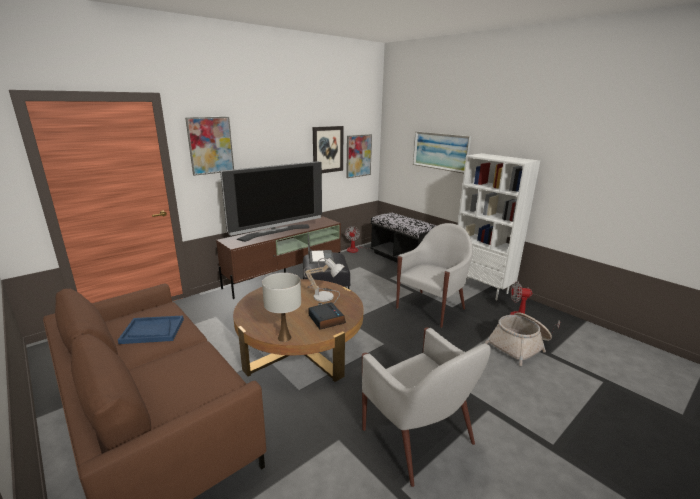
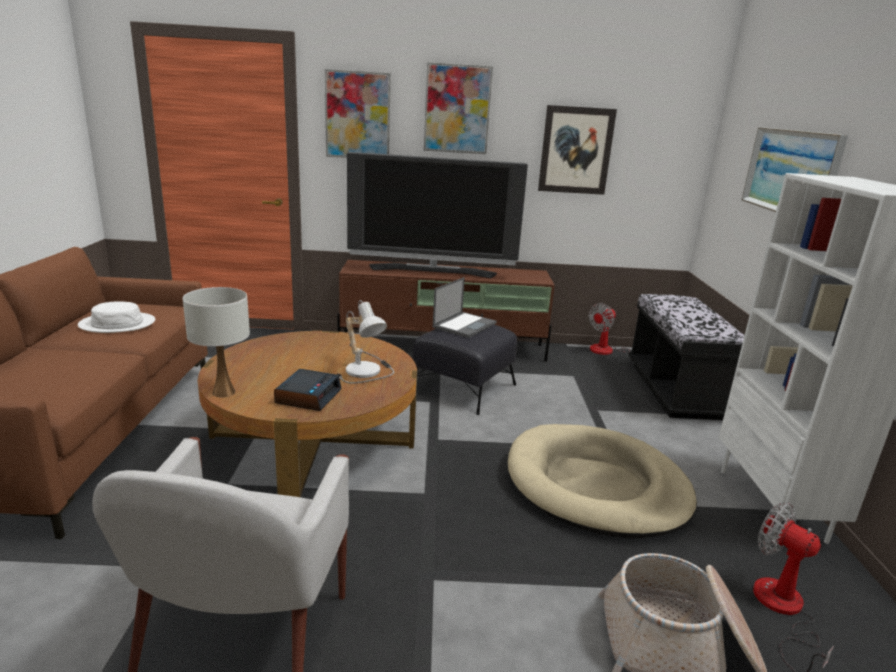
camera: 40 degrees right, 0 degrees up
(152, 331) = (117, 324): blue tray -> white hat
(358, 156) = (649, 172): picture -> picture (457, 109)
(431, 308) = (596, 485): white armchair -> beige dog bed

